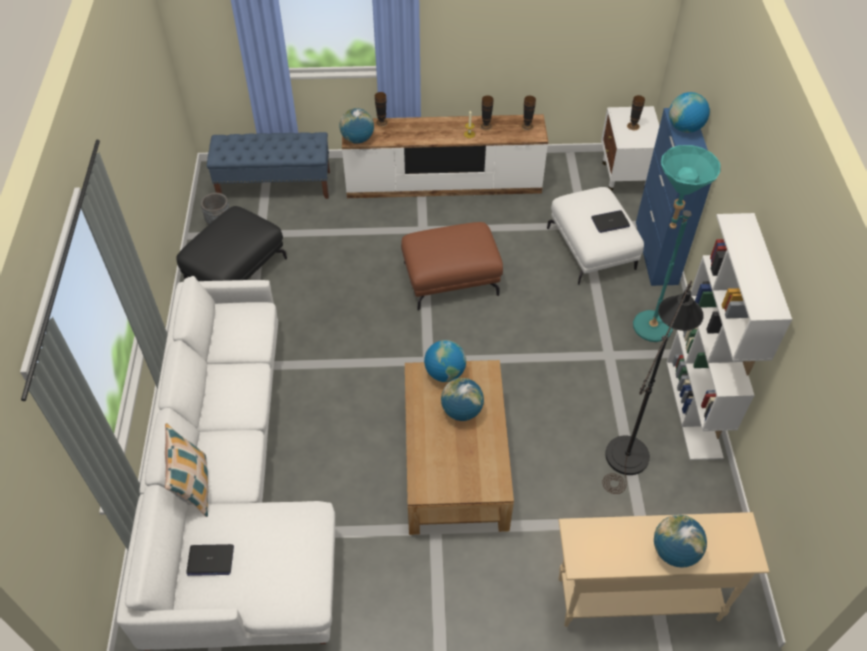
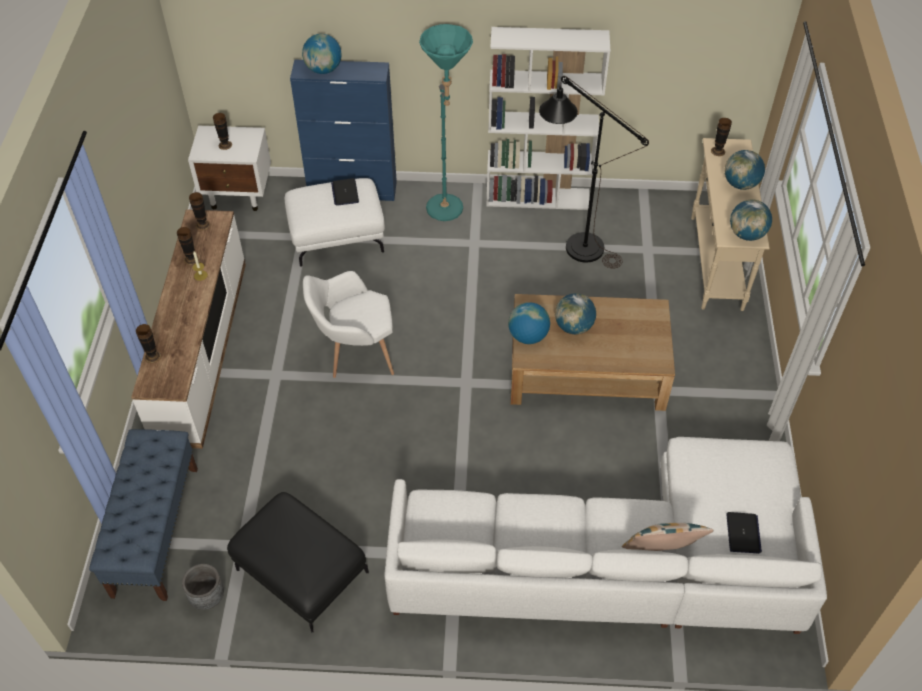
camera: 85 degrees left, 0 degrees up
(357, 139) = (177, 382): globe -> globe (746, 234)
(451, 278) = (355, 354): brown ottoman -> white armchair
(731, 528) = (718, 151): none -> vase

